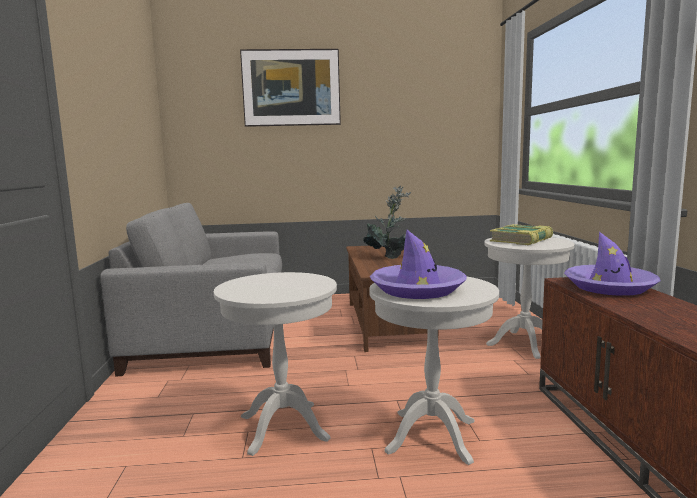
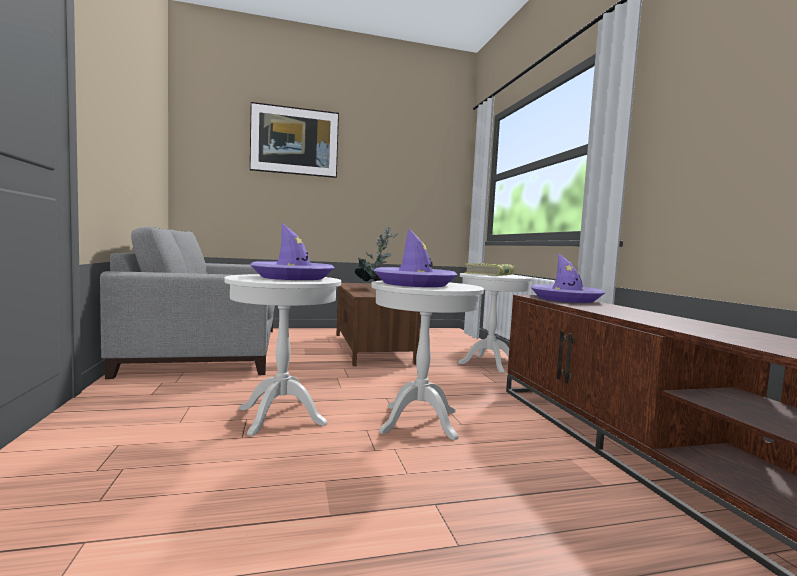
camera: 10 degrees left, 5 degrees down
(284, 284) = (293, 277): none -> purple hat

